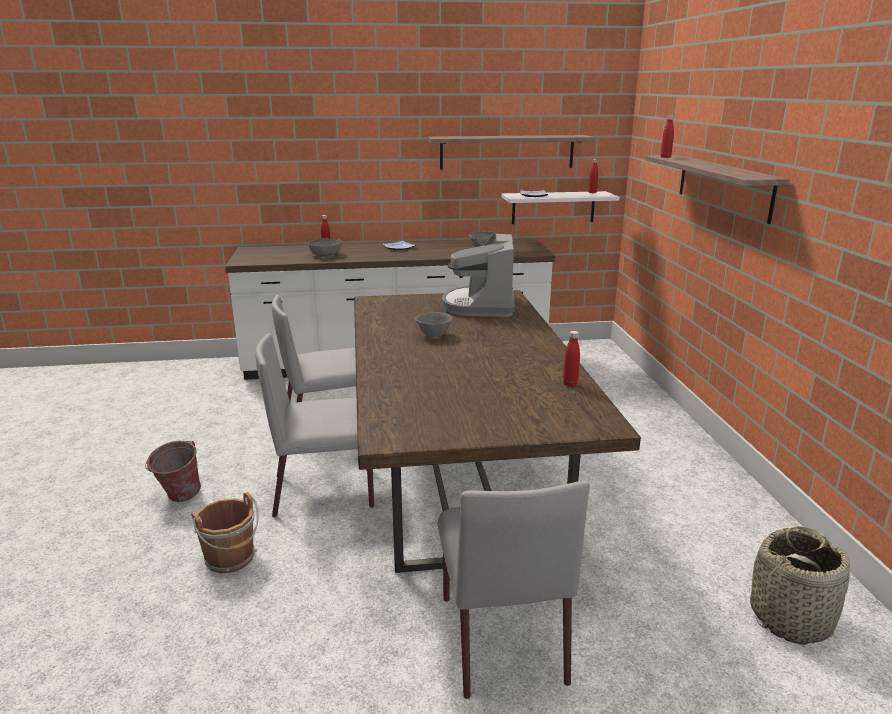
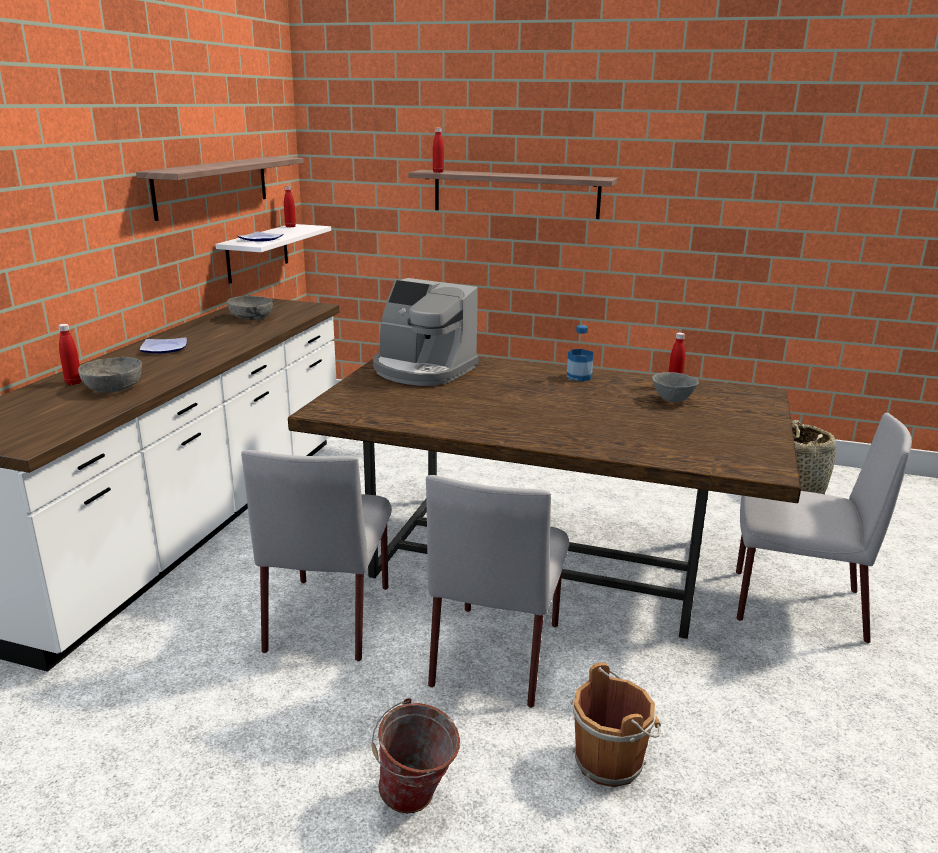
camera: 65 degrees left, 0 degrees up
(433, 335) = (497, 405): grey bowl -> grey bowl (672, 400)
(537, 349) = (579, 377): none -> bottle

